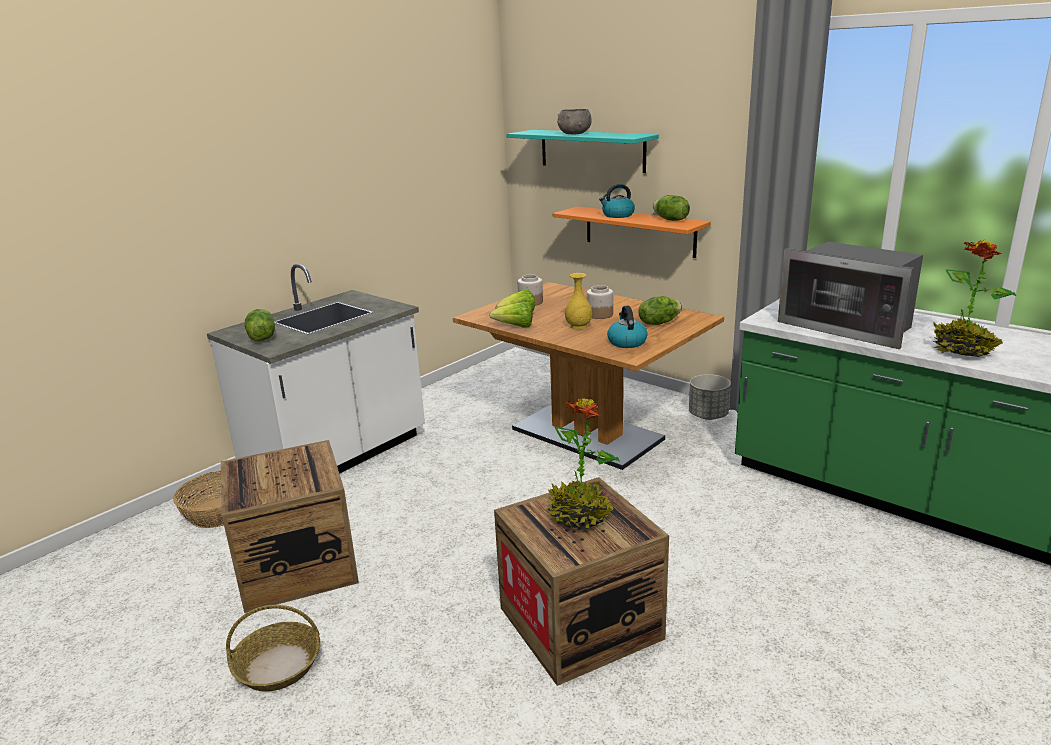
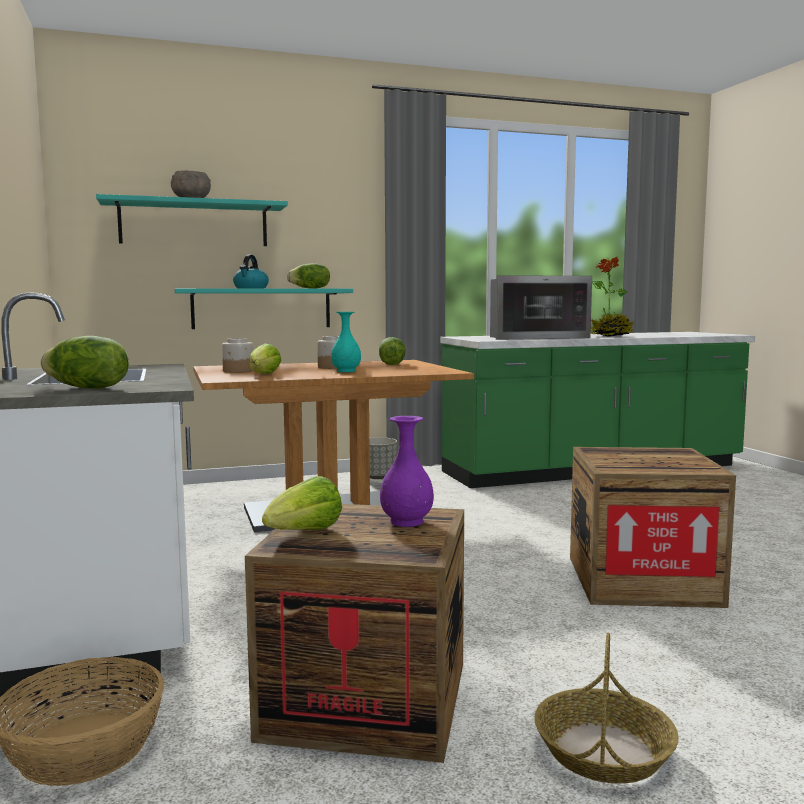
camera: 60 degrees left, 15 degrees down
(302, 480) = (407, 521): none -> purple vase
(515, 327) = (295, 377): lettuce -> lettuce (304, 534)
(578, 326) = (346, 371): yellow vase -> turquoise vase
(580, 516) = (639, 457): potted plant -> none
(626, 342) = (416, 370): kettle -> none
(639, 231) = (261, 308): orange shelf -> turquoise shelf

